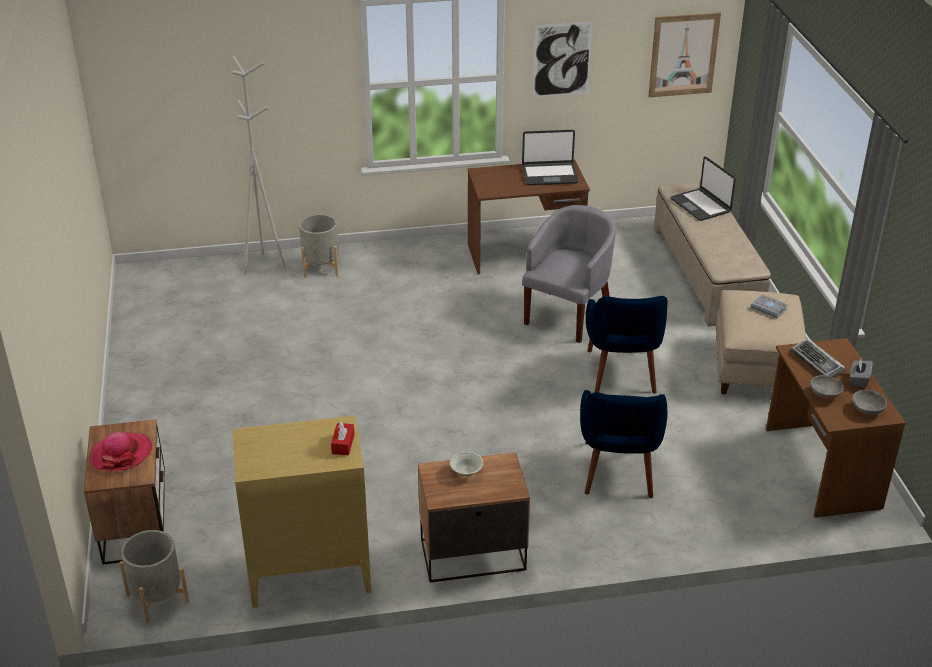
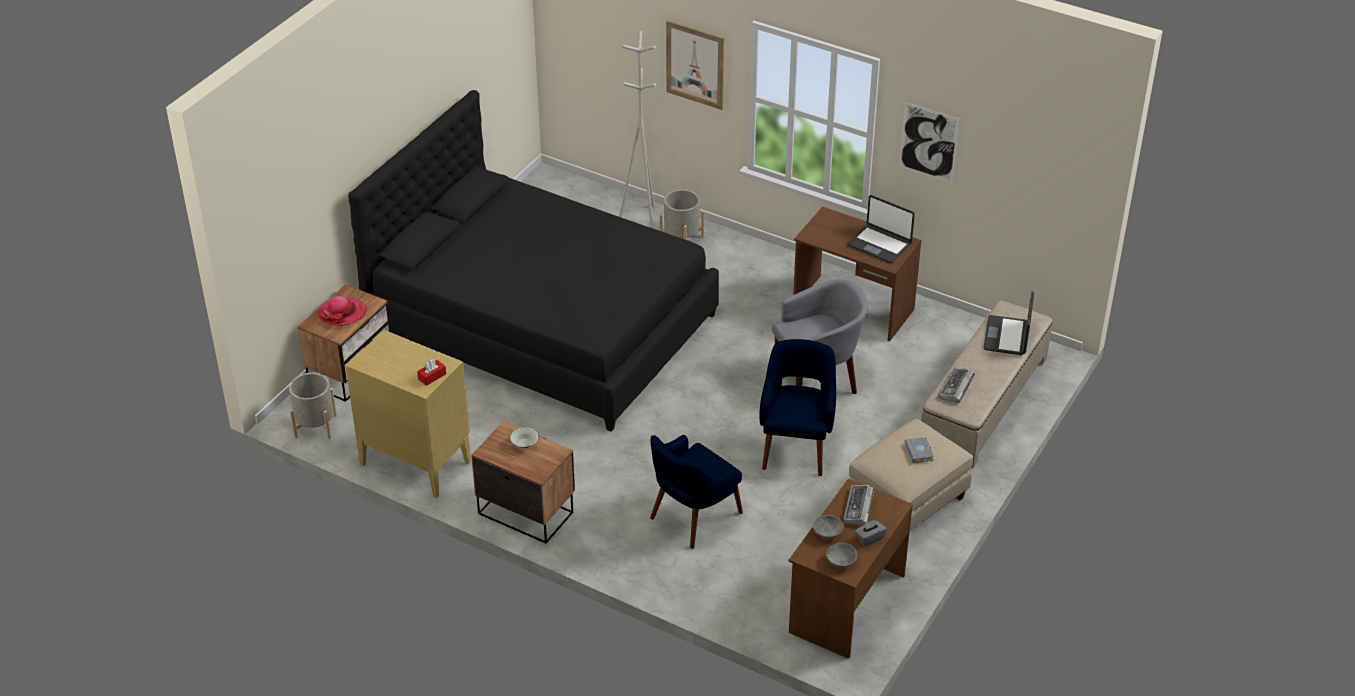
camera: 40 degrees right, 5 degrees up
(279, 388) = (541, 323): none -> black bed
(621, 373) = (796, 447): blue armchair -> blue armchair turned 150 degrees clockwise
(683, 55) = (1048, 184): picture -> picture (695, 65)
(719, 255) = (956, 388): none -> keyboard

